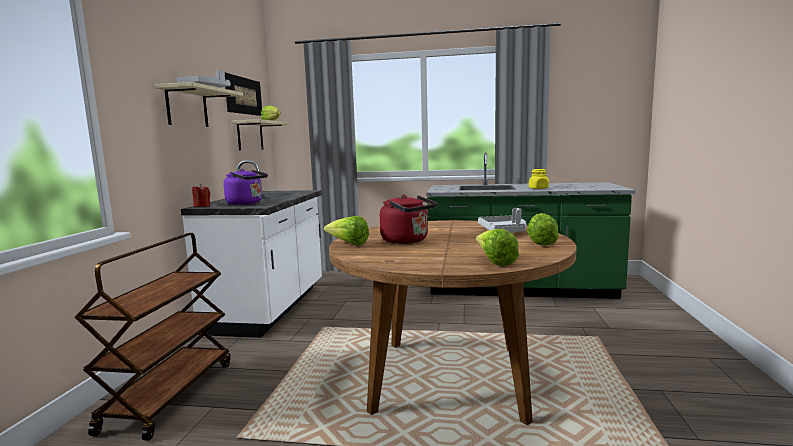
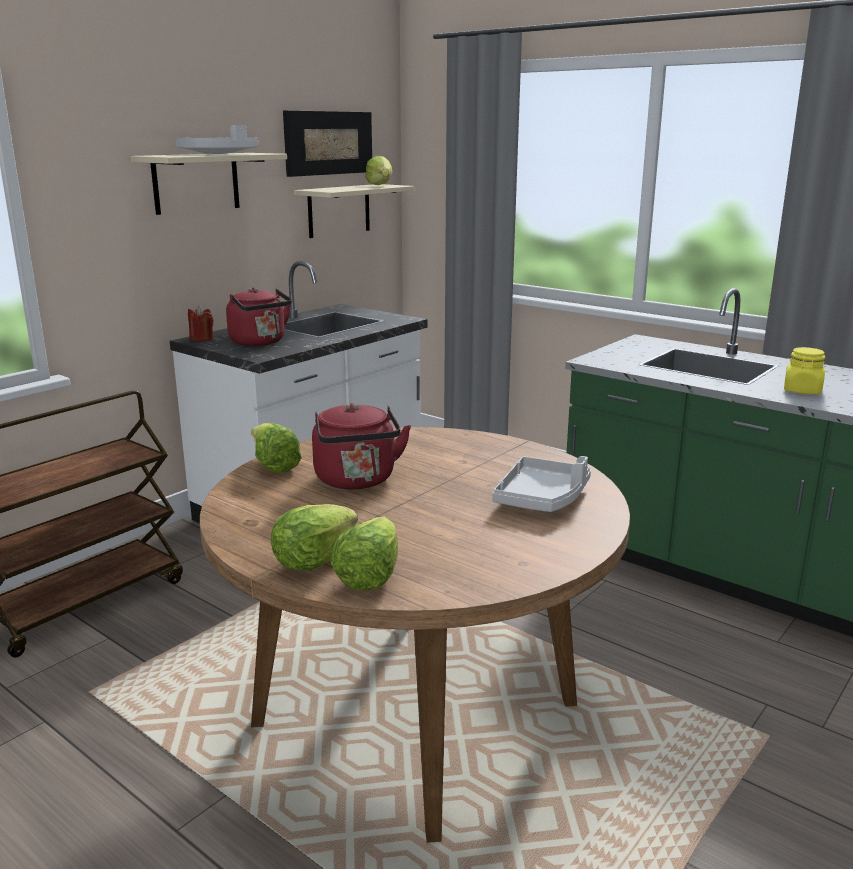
camera: 30 degrees right, 10 degrees up
(247, 203) = (260, 342): purple kettle -> red kettle
(541, 243) = (535, 550): lettuce -> lettuce (313, 560)

